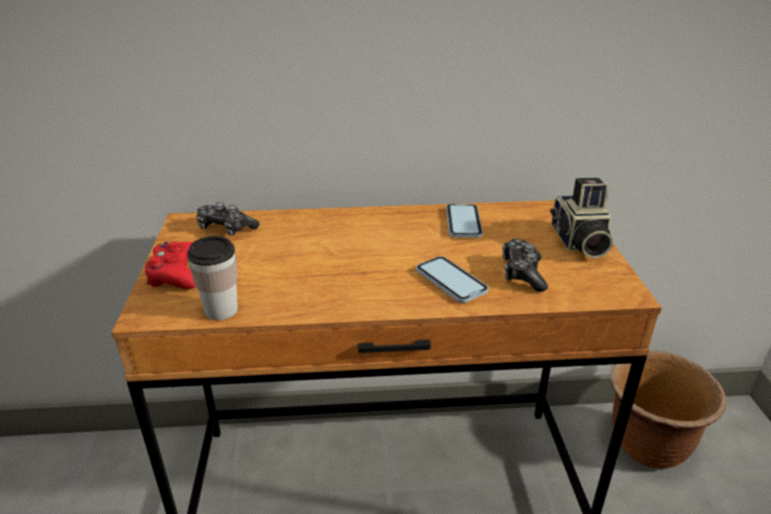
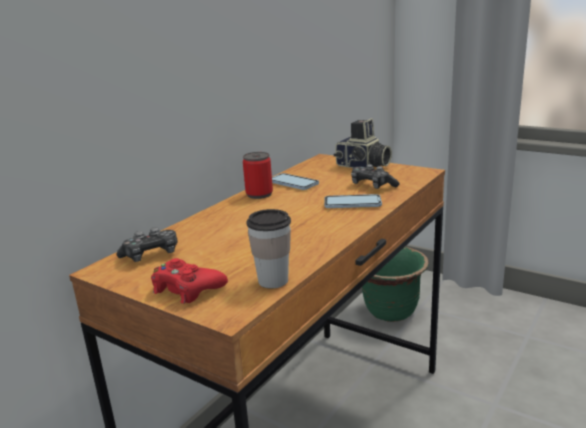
camera: 50 degrees left, 10 degrees down
(410, 217) = (259, 194): none -> can
(648, 446) = (390, 311): brown planter -> green planter

